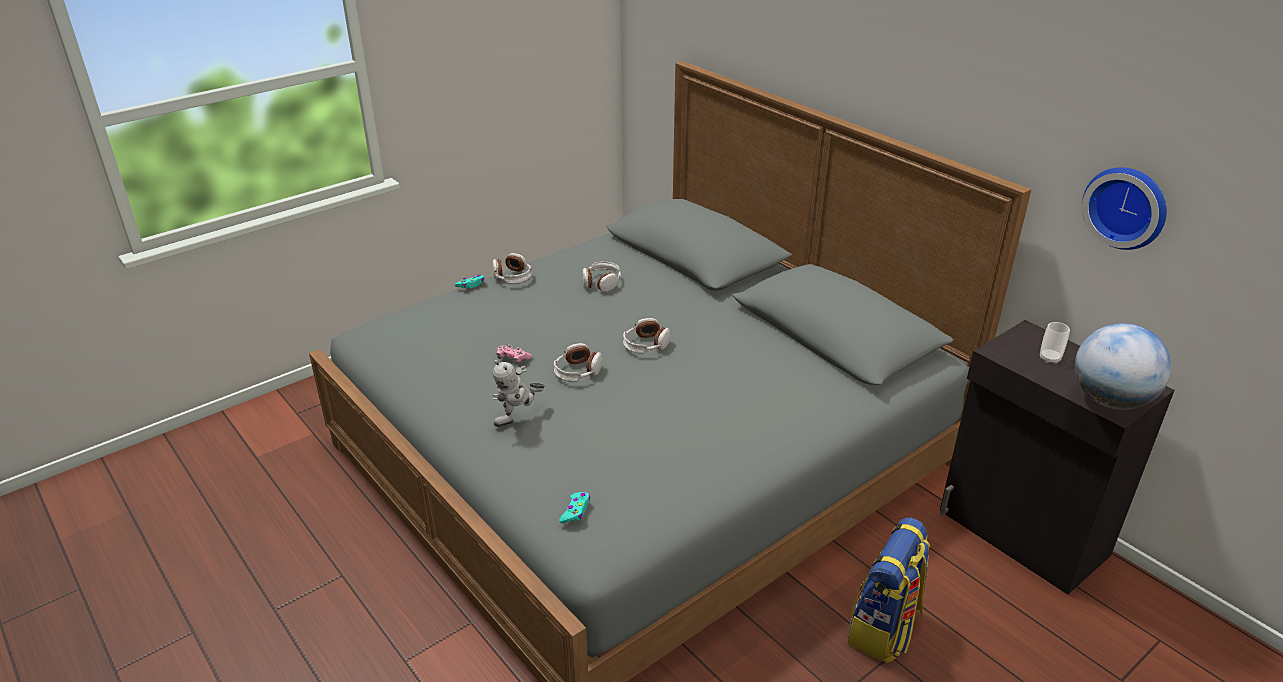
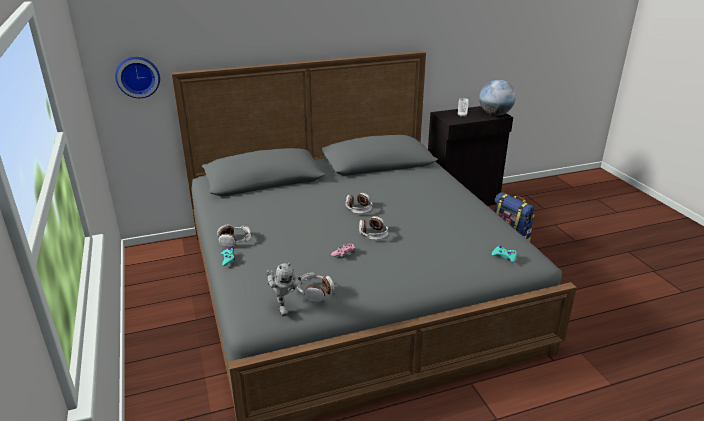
camera: 70 degrees left, 5 degrees down
(518, 420) = (412, 262): toy robot -> toy robot (284, 306)
(601, 283) = (275, 210): headphones -> headphones (315, 292)
(1127, 206) = (459, 41): wall clock -> wall clock (137, 76)

